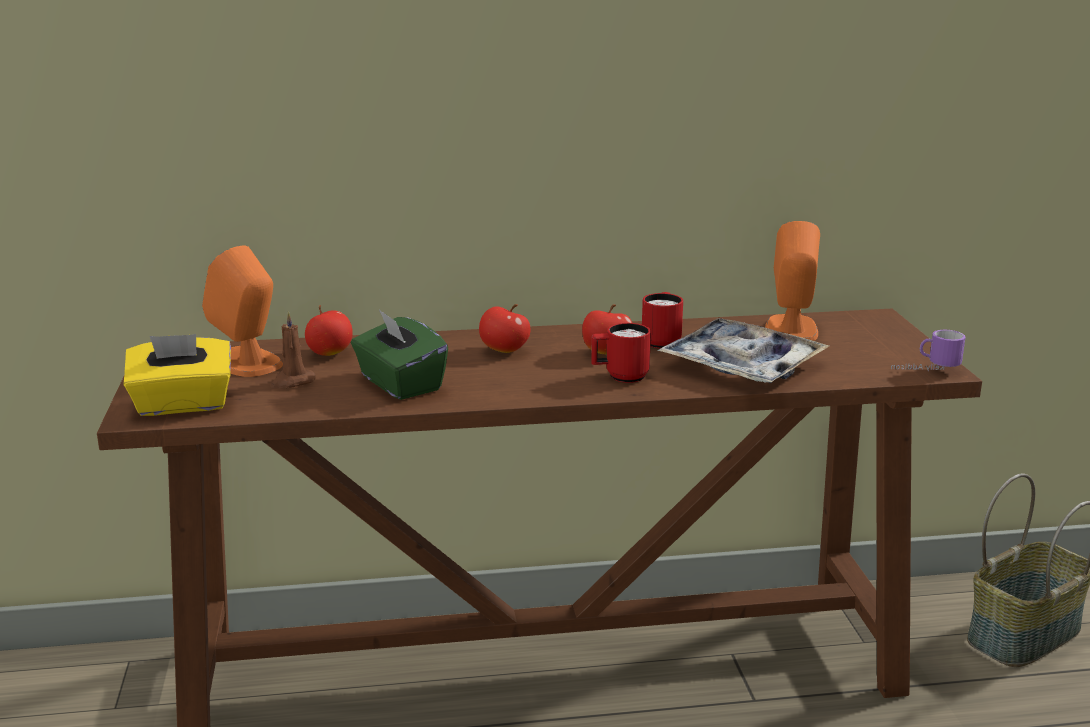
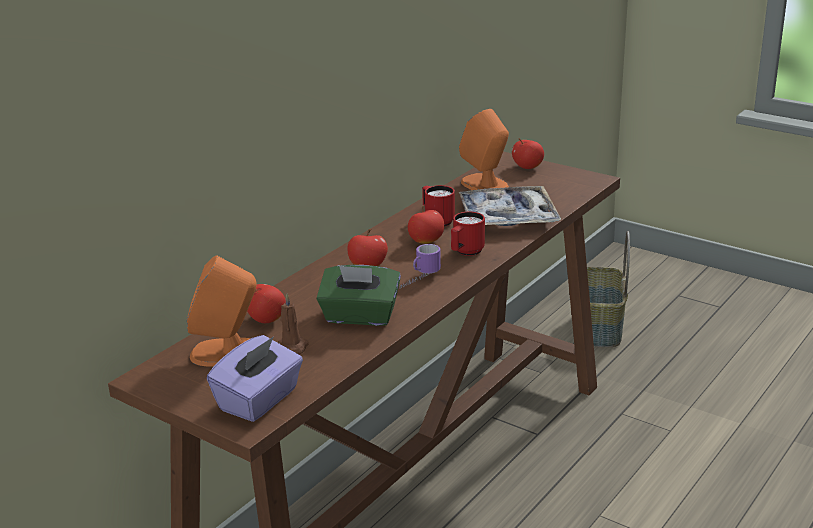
camera: 45 degrees left, 5 degrees up
(183, 405) = (259, 400): yellow tissue box -> purple tissue box
(883, 331) = (527, 167): none -> apple
(925, 370) = (589, 182): mug -> mug (418, 280)

